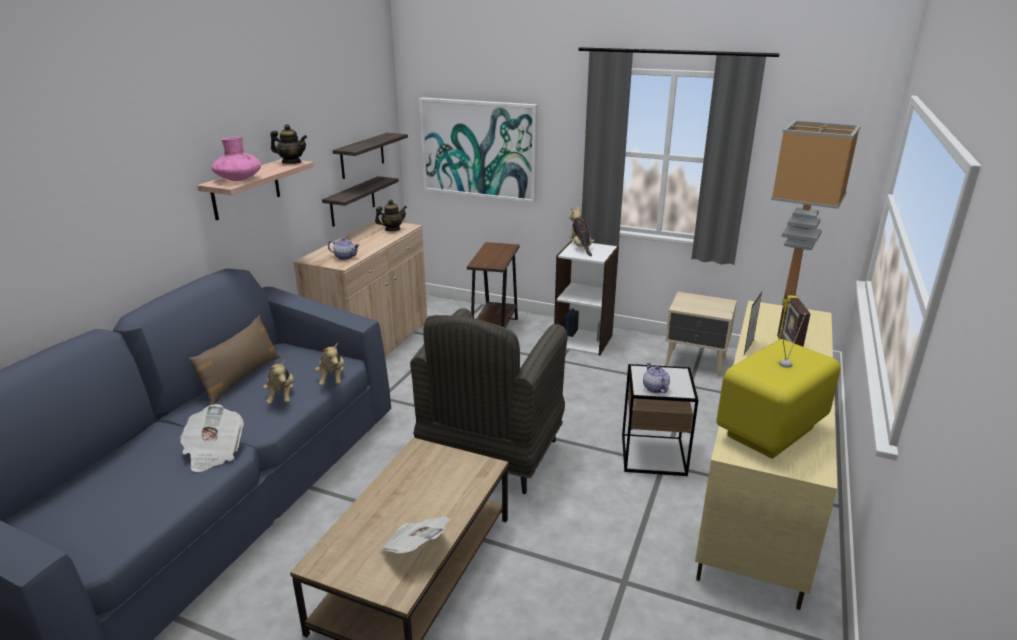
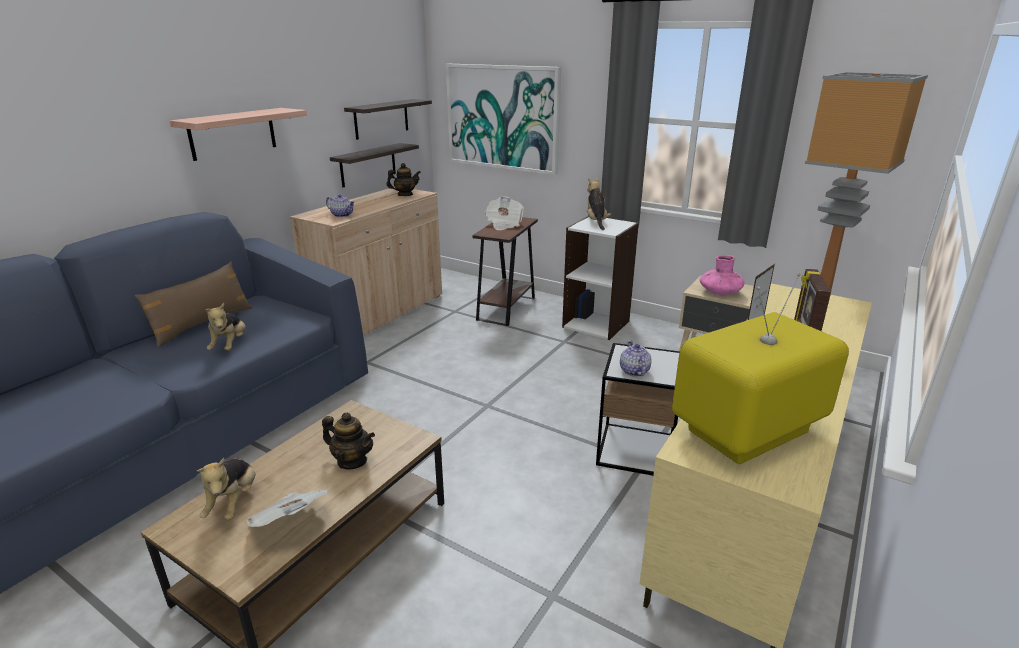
camera: 10 degrees right, 0 degrees up
(214, 452) = (127, 392): newspaper -> newspaper (504, 224)
(238, 179) = (214, 118): pink vase -> pink vase (720, 292)
(291, 162) = (284, 110): teapot -> teapot (352, 461)
(332, 379) = (289, 332): plush toy -> plush toy (234, 502)
(491, 456) = (453, 432): grey armchair -> none

